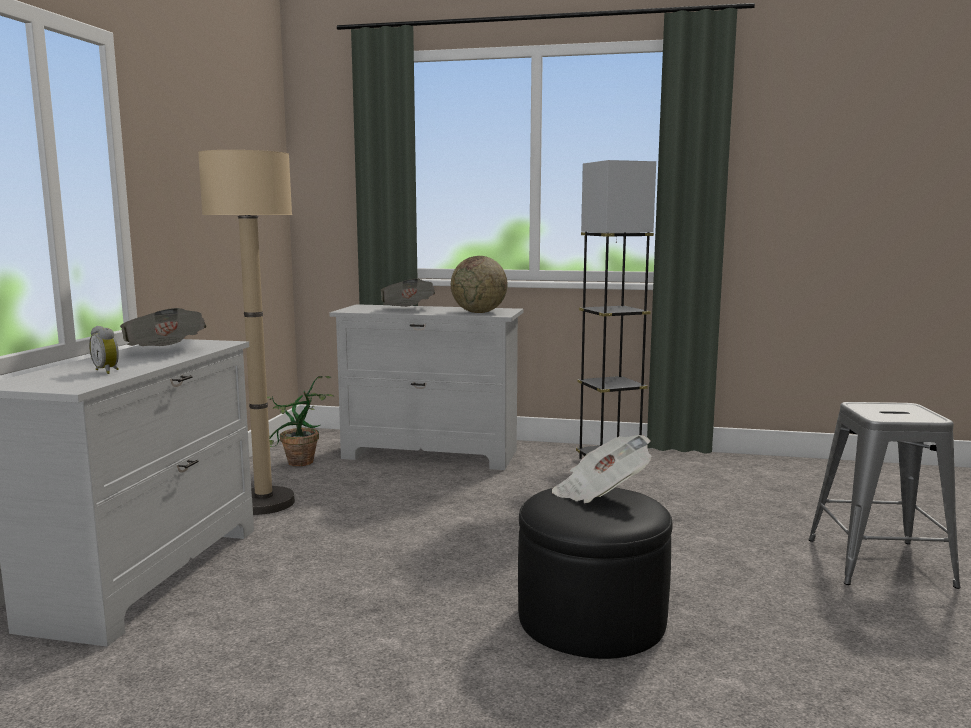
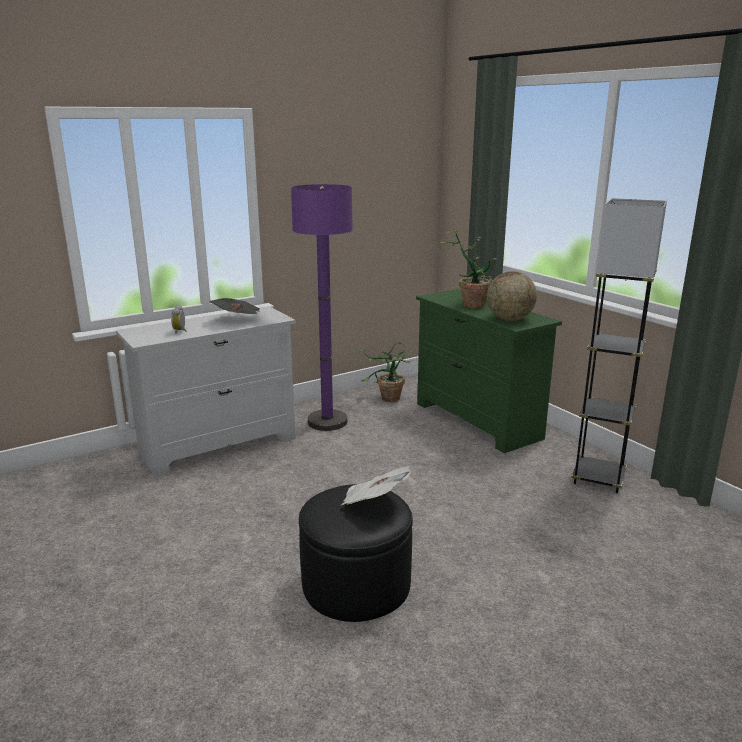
camera: 45 degrees right, 10 degrees up
(264, 503) = (327, 422): beige floor lamp -> purple floor lamp
(407, 309) = (471, 304): newspaper -> potted plant
(431, 454) = (477, 421): white dresser -> green dresser
(879, 562) = (651, 675): grey stool -> none

